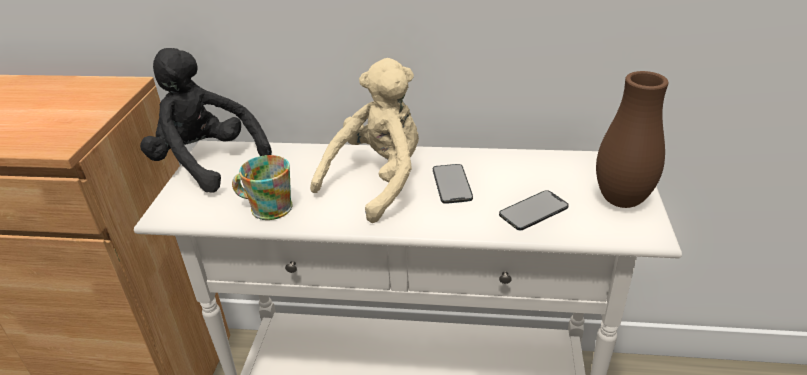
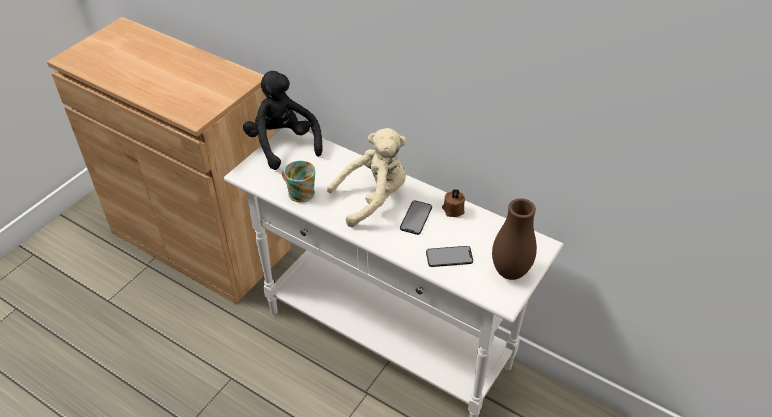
camera: 25 degrees right, 10 degrees up
(489, 161) = (453, 210): none -> brown candle

